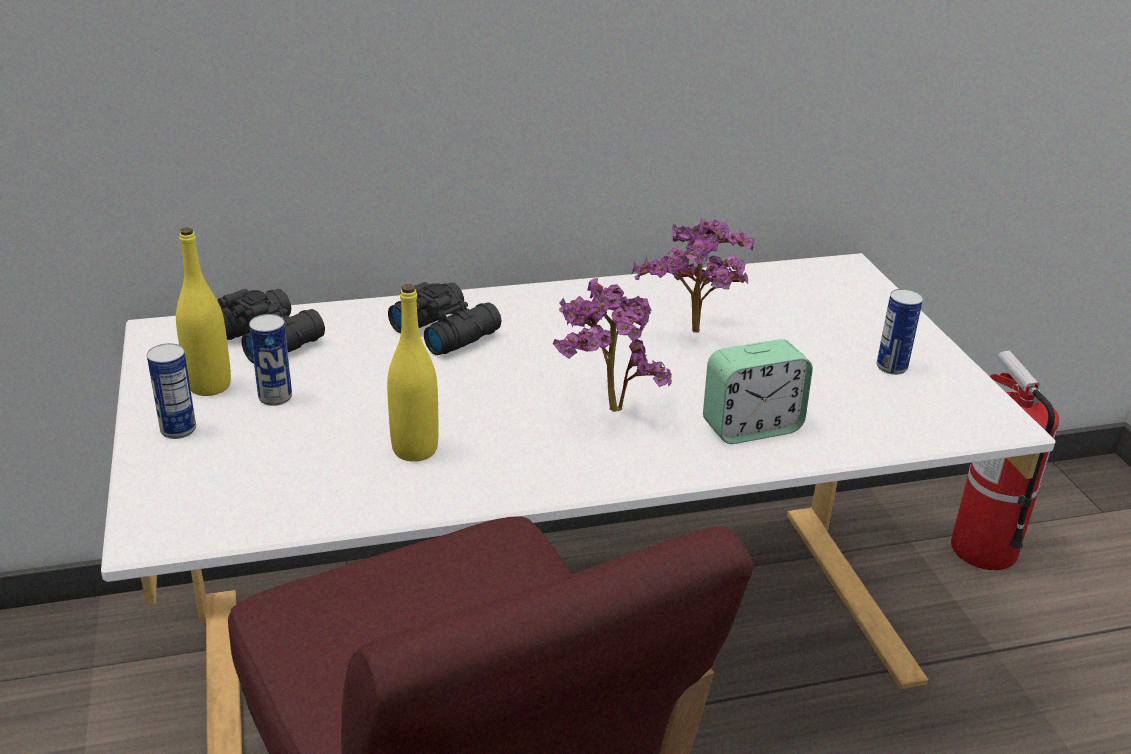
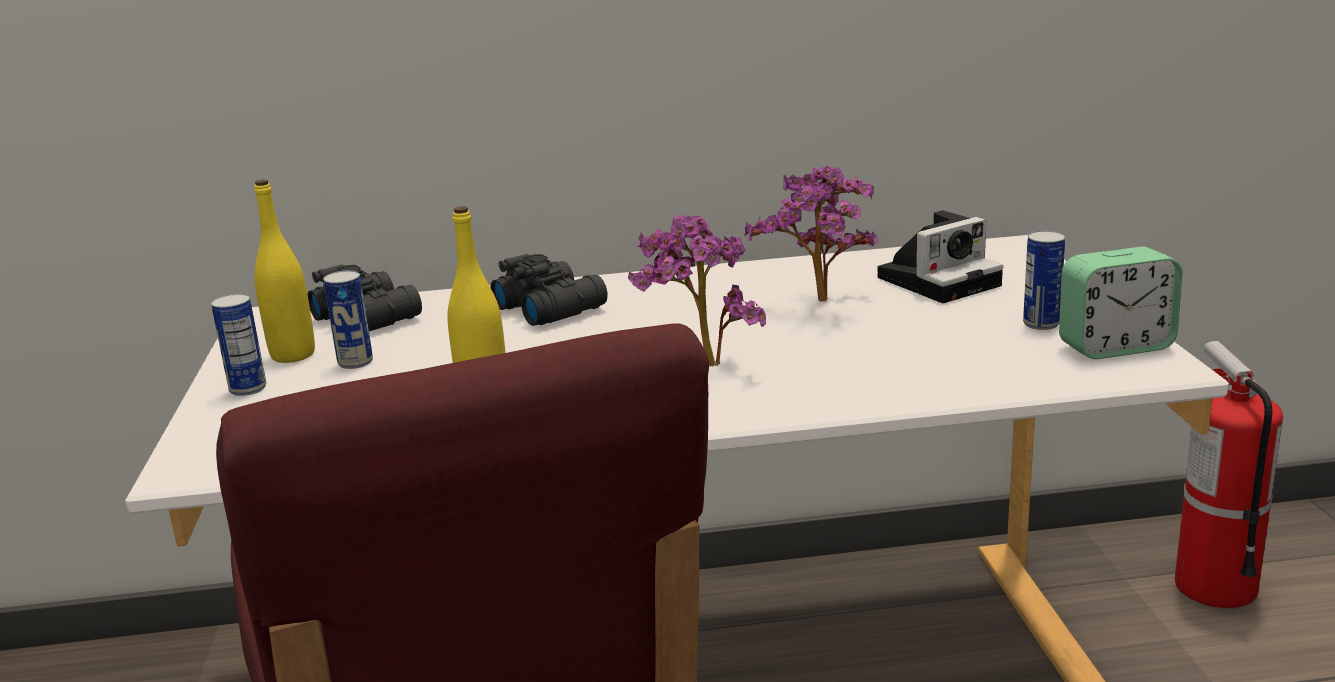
camera: 10 degrees right, 10 degrees down
(751, 427) = (862, 376): alarm clock -> alarm clock (1115, 347)
(795, 309) = (940, 280): none -> camera

